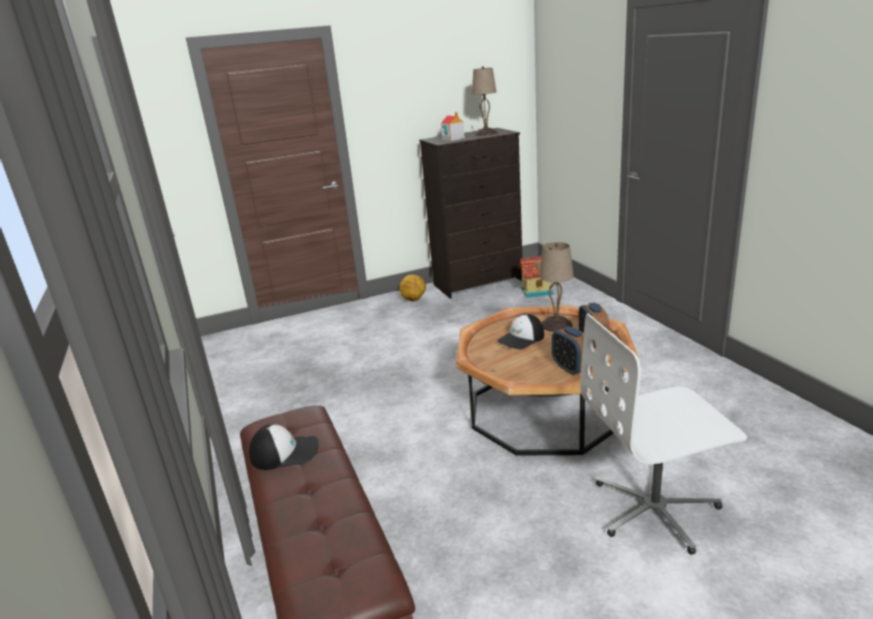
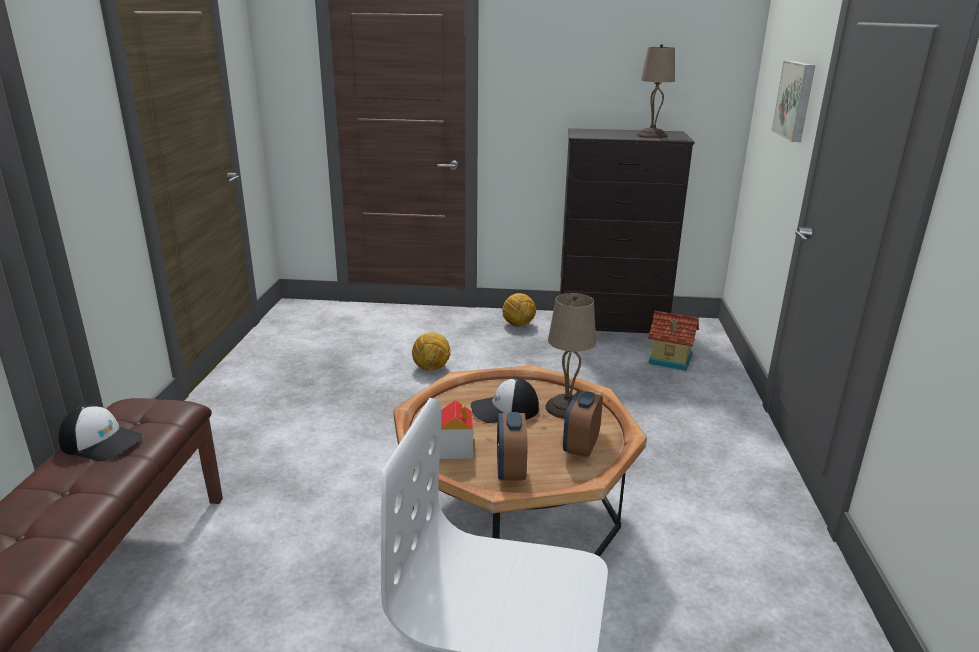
camera: 25 degrees right, 0 degrees up
(385, 346) = (432, 368): none -> football
(453, 139) = (602, 134): toy house -> toy house (455, 448)
(591, 91) = (796, 100): none -> picture

